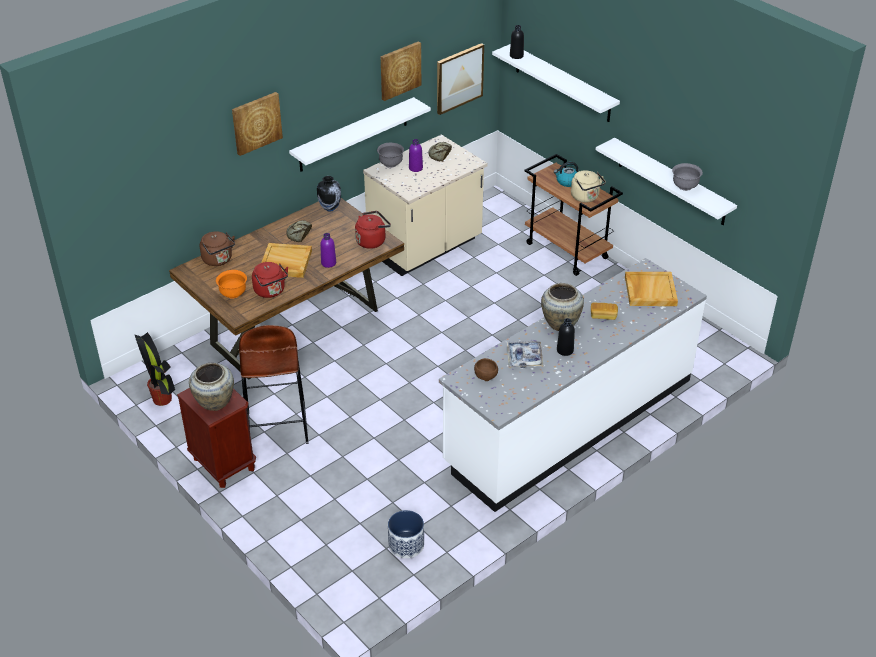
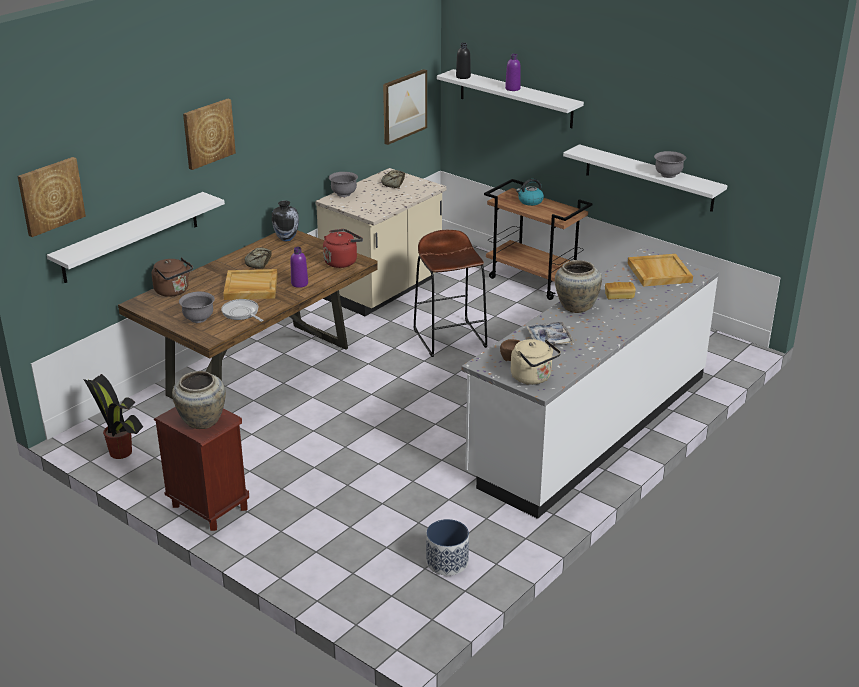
camera: 10 degrees left, 10 degrees down
(233, 294) = (199, 319): orange bowl -> grey bowl
(271, 291) = (241, 313): red kettle -> frying pan
(277, 425) = (263, 463): brown stool -> brown stool (450, 338)
(353, 135) = (305, 159): white shelf -> white shelf (131, 237)
(399, 70) = (348, 89): picture -> picture (50, 196)
(415, 168) = (372, 195): purple bottle -> purple bottle (512, 89)
(565, 350) = (590, 329): black bottle -> none
(586, 197) = (554, 212): beige kettle -> beige kettle (533, 378)

